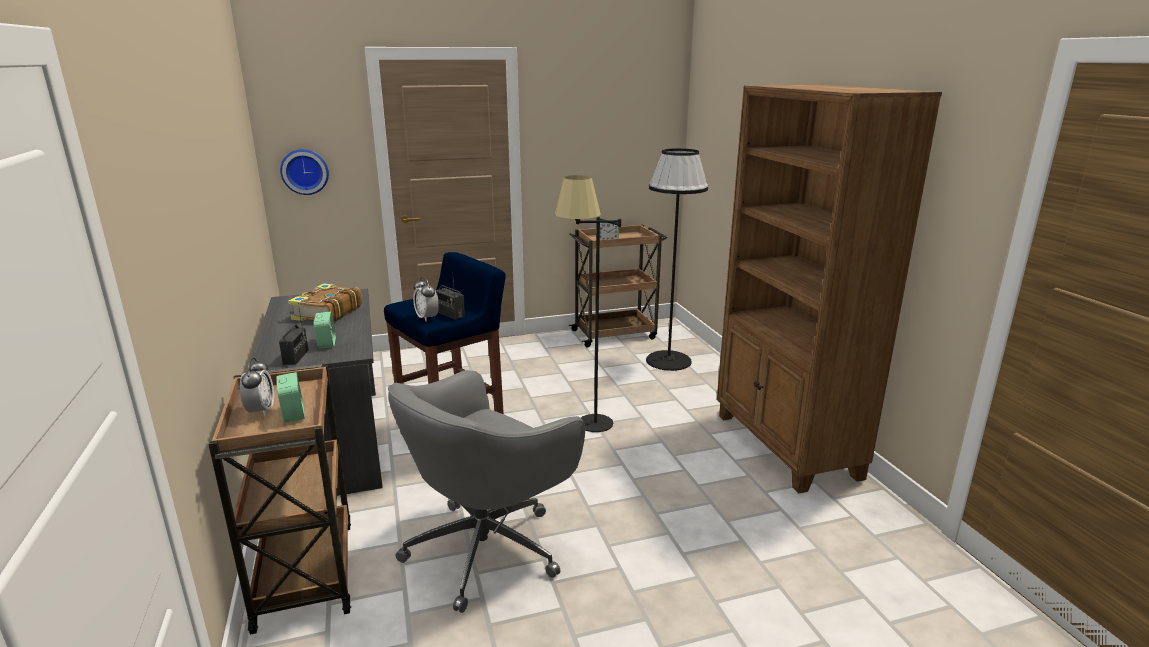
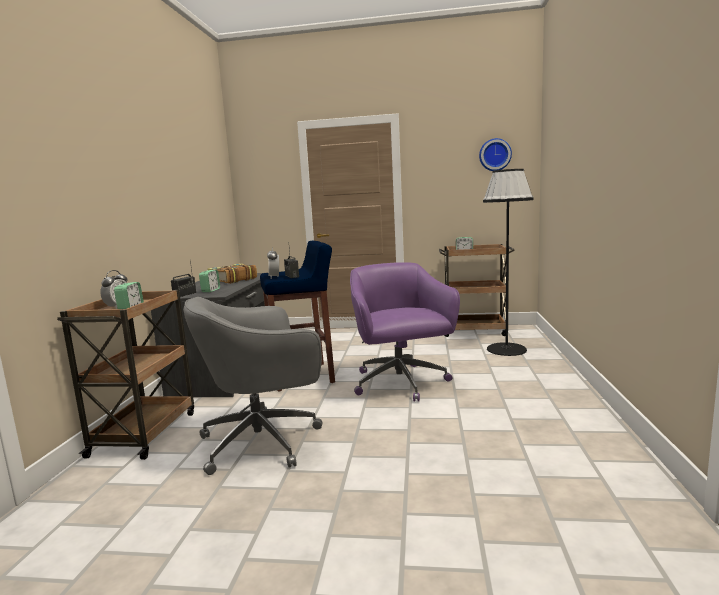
camera: 25 degrees right, 10 degrees down
(305, 171) = (259, 203): wall clock -> wall clock (494, 155)
(586, 430) = (400, 383): black floor lamp -> purple office chair
(785, 446) = (570, 415): brown bookcase -> none

